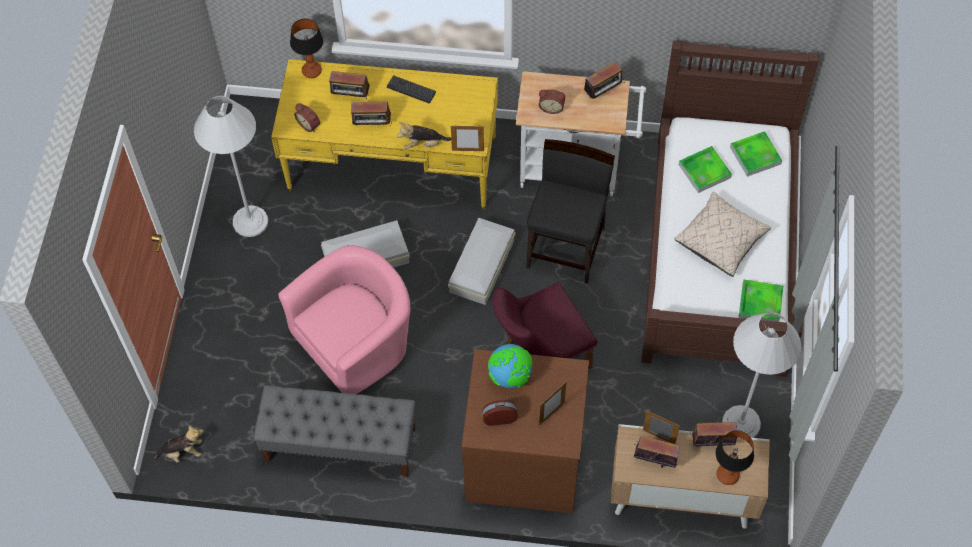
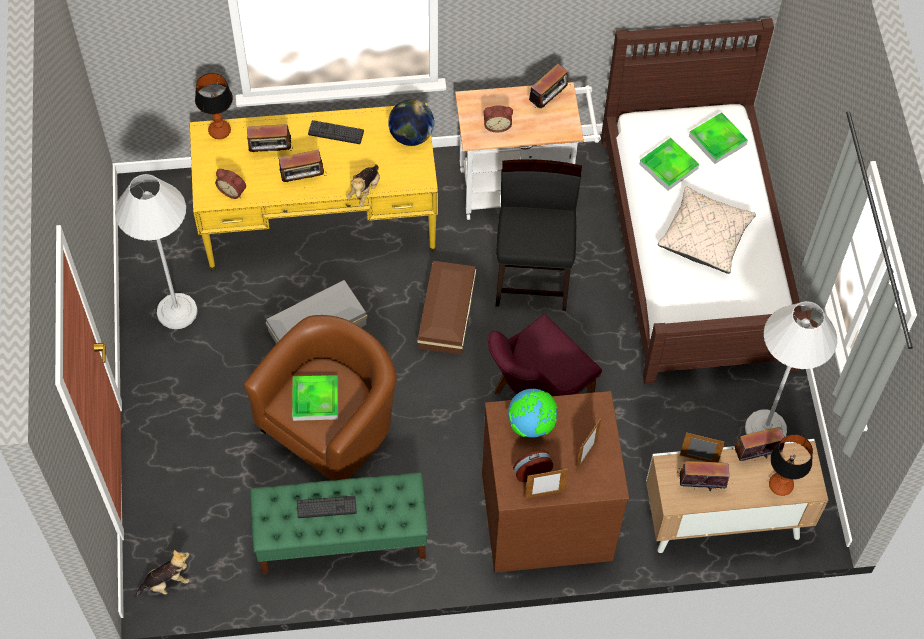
camera: 15 degrees left, 0 degrees up
(324, 414) = (326, 507): none -> keyboard
(340, 445) = (341, 538): grey bench -> green bench
(357, 344) = (331, 424): pink armchair -> brown armchair
(423, 144) = (365, 190): plush toy -> plush toy turned 45 degrees counterclockwise
(468, 150) = (415, 188): picture frame -> picture frame (544, 494)
(476, 104) = (411, 136): none -> globe
(480, 267) = (445, 314): white storage box -> brown storage box
(760, 303) = (763, 296): tray -> tray (315, 399)

